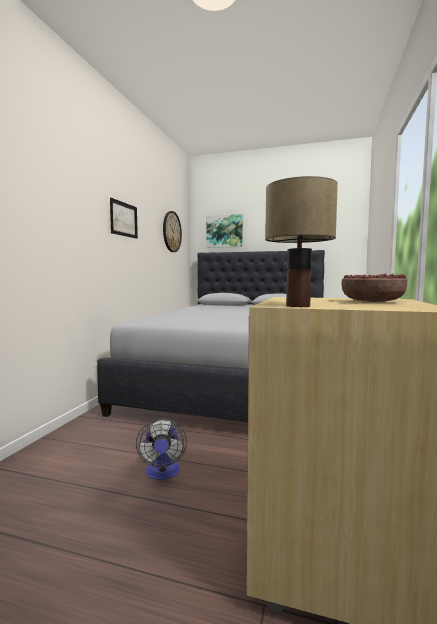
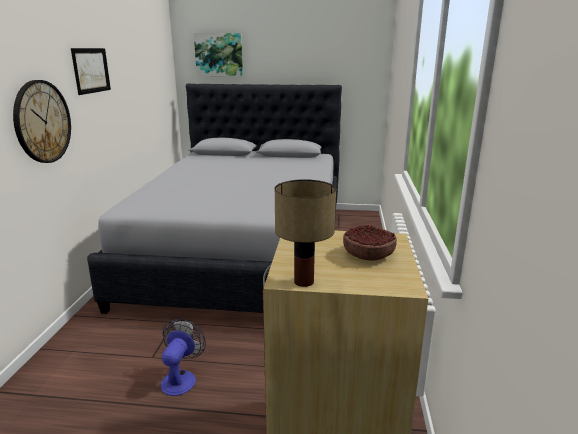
camera: 10 degrees left, 15 degrees up
(162, 473) = (181, 378): fan -> fan turned 150 degrees counterclockwise
(171, 232) = (150, 63): wall clock -> wall clock (42, 122)

